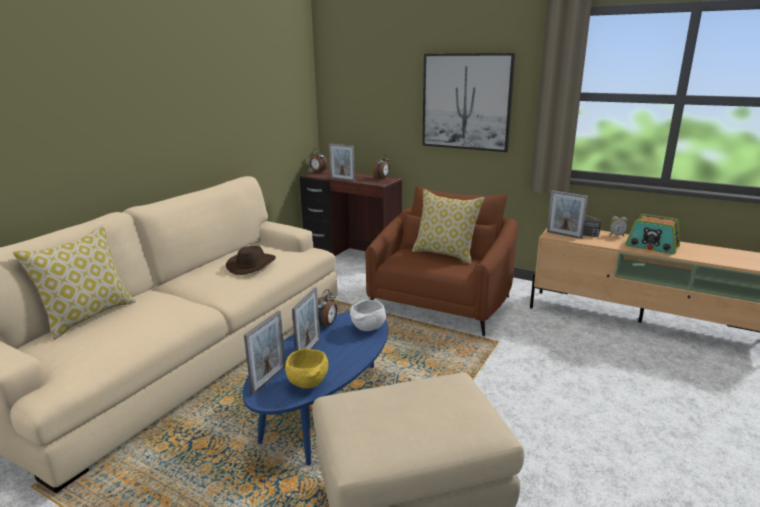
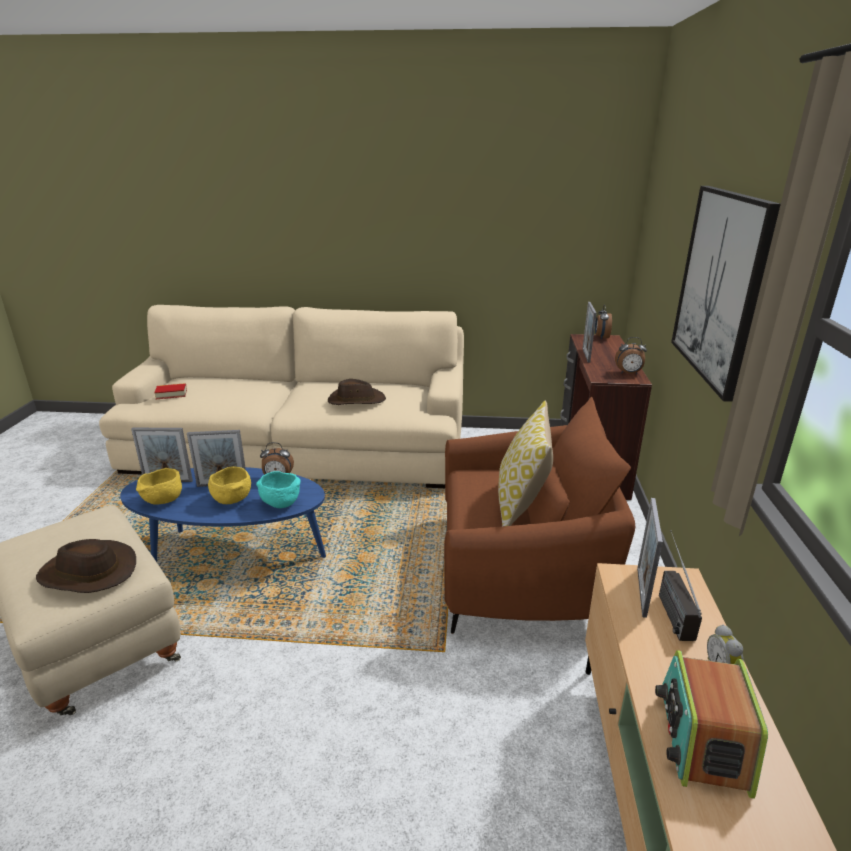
camera: 65 degrees right, 5 degrees up
(82, 348) = (171, 394): none -> book
(89, 316) = (223, 378): pillow -> none
(340, 348) = (232, 499): none -> yellow bowl
(368, 329) = (280, 504): white bowl -> turquoise bowl
(445, 401) = (88, 573): none -> brown hat

